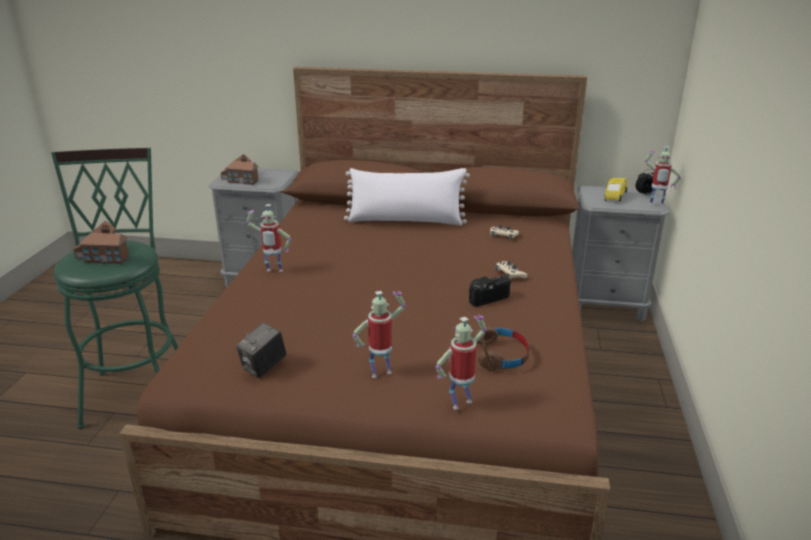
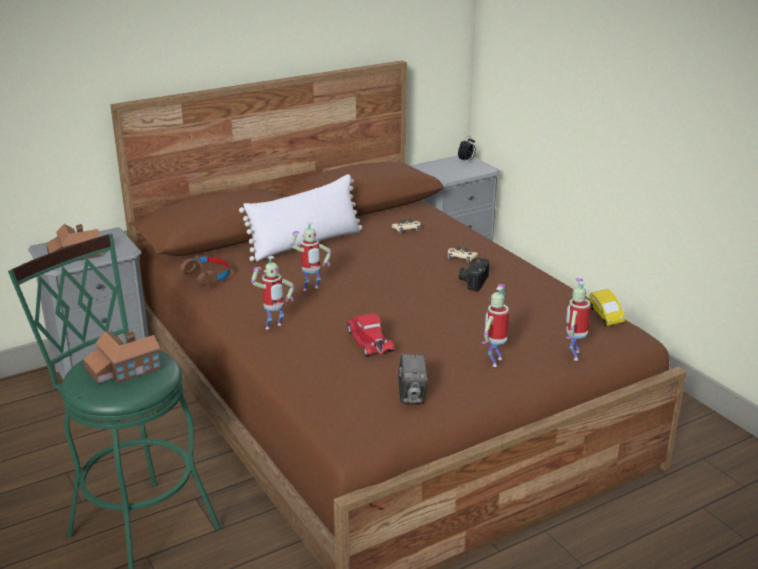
camera: 40 degrees left, 0 degrees up
(307, 307) = (369, 340): none -> red toy car
(501, 355) = (547, 316): brown headphones -> brown headphones (207, 276)
(614, 197) = (448, 169): yellow toy car -> yellow toy car (605, 317)
(655, 205) = (486, 167): toy robot -> toy robot (311, 290)

